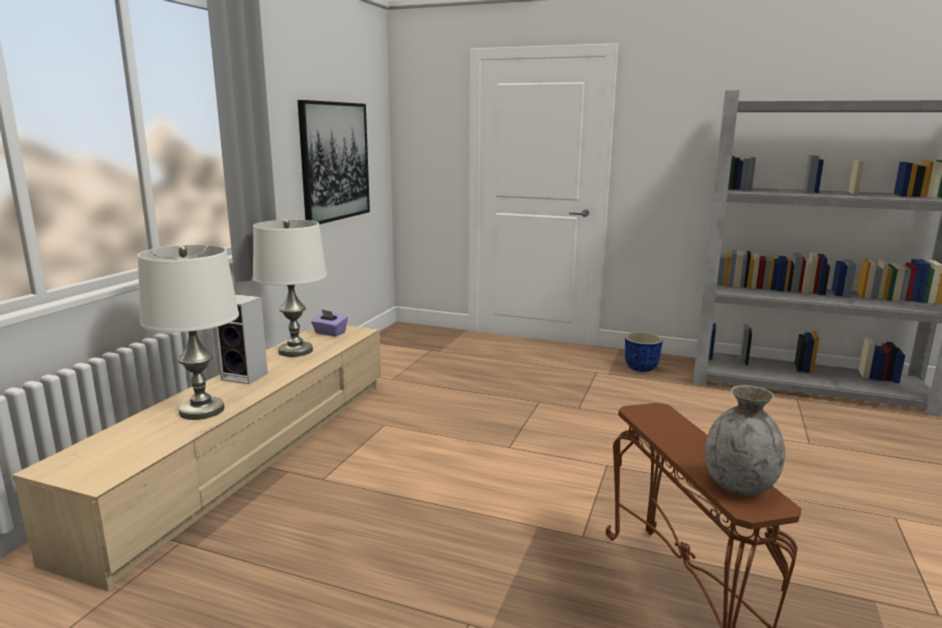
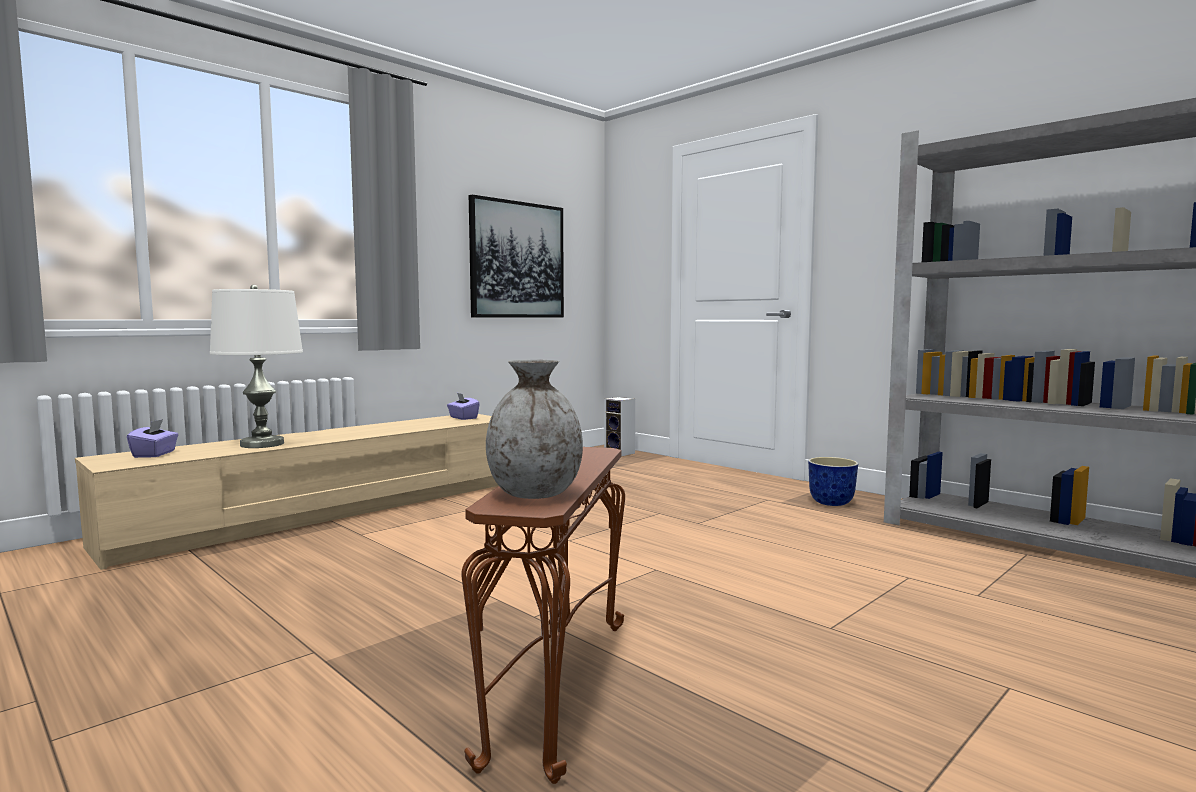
camera: 25 degrees right, 10 degrees down
(108, 450) = (155, 454): none -> purple tissue box
(246, 376) = (338, 432): speaker -> speaker (620, 453)
(295, 351) = (409, 424): white table lamp -> none

